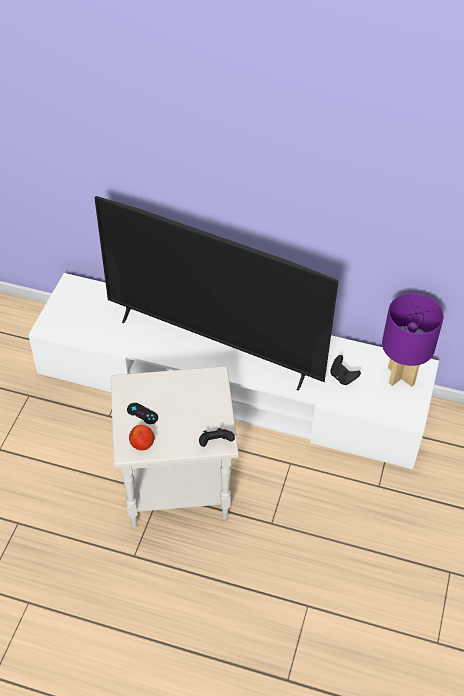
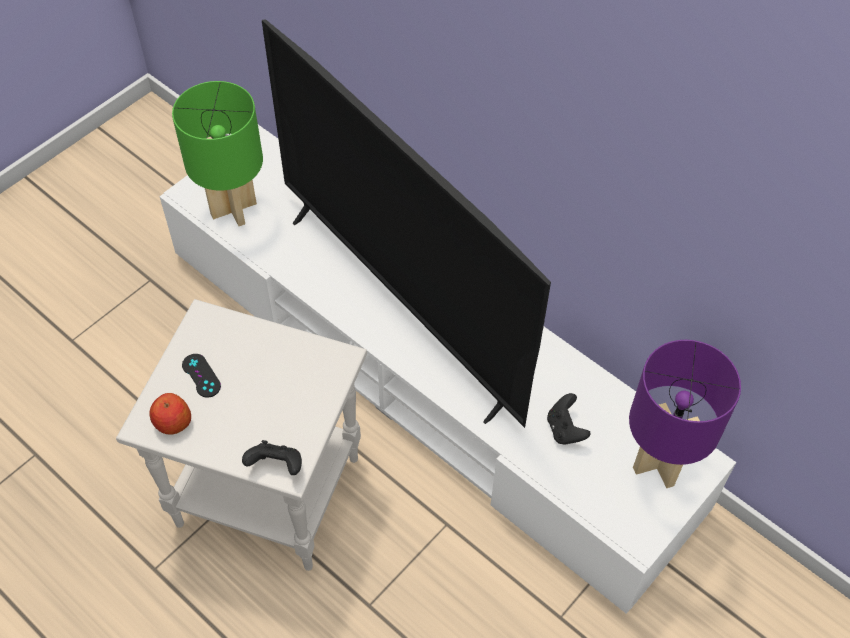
camera: 25 degrees right, 5 degrees up
(80, 326) = (234, 208): none -> green table lamp

